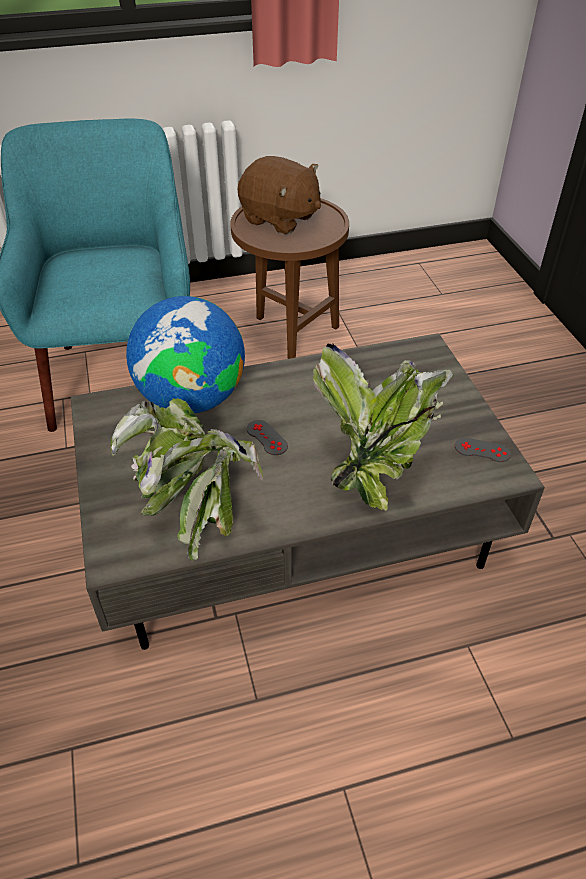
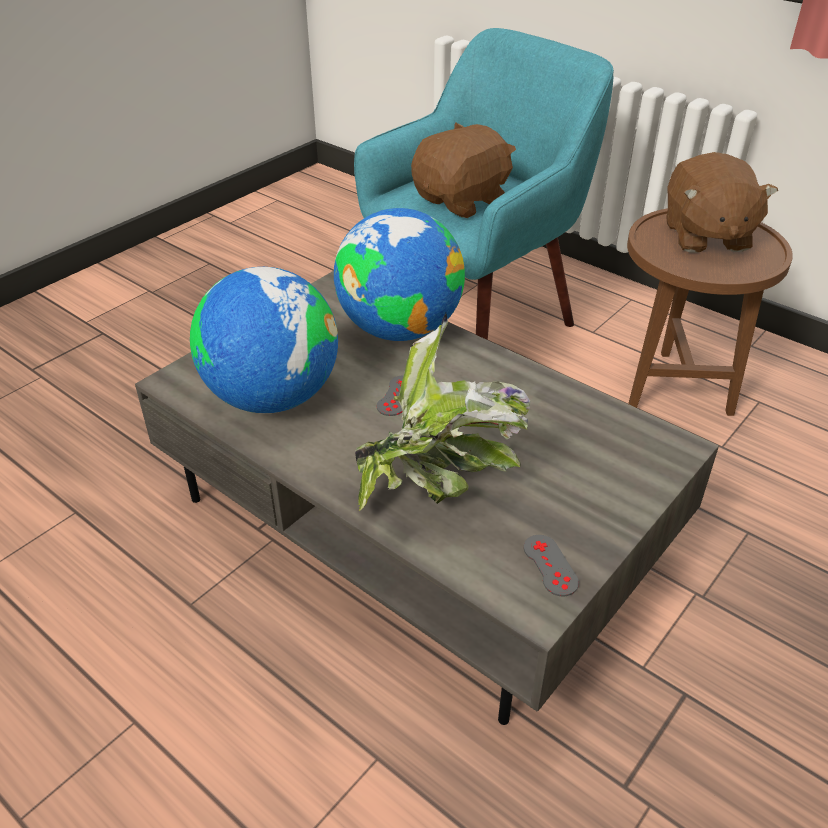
camera: 55 degrees right, 5 degrees down
(108, 282) = (463, 201): none -> brown plush toy
(200, 505) = (272, 397): potted plant -> globe

